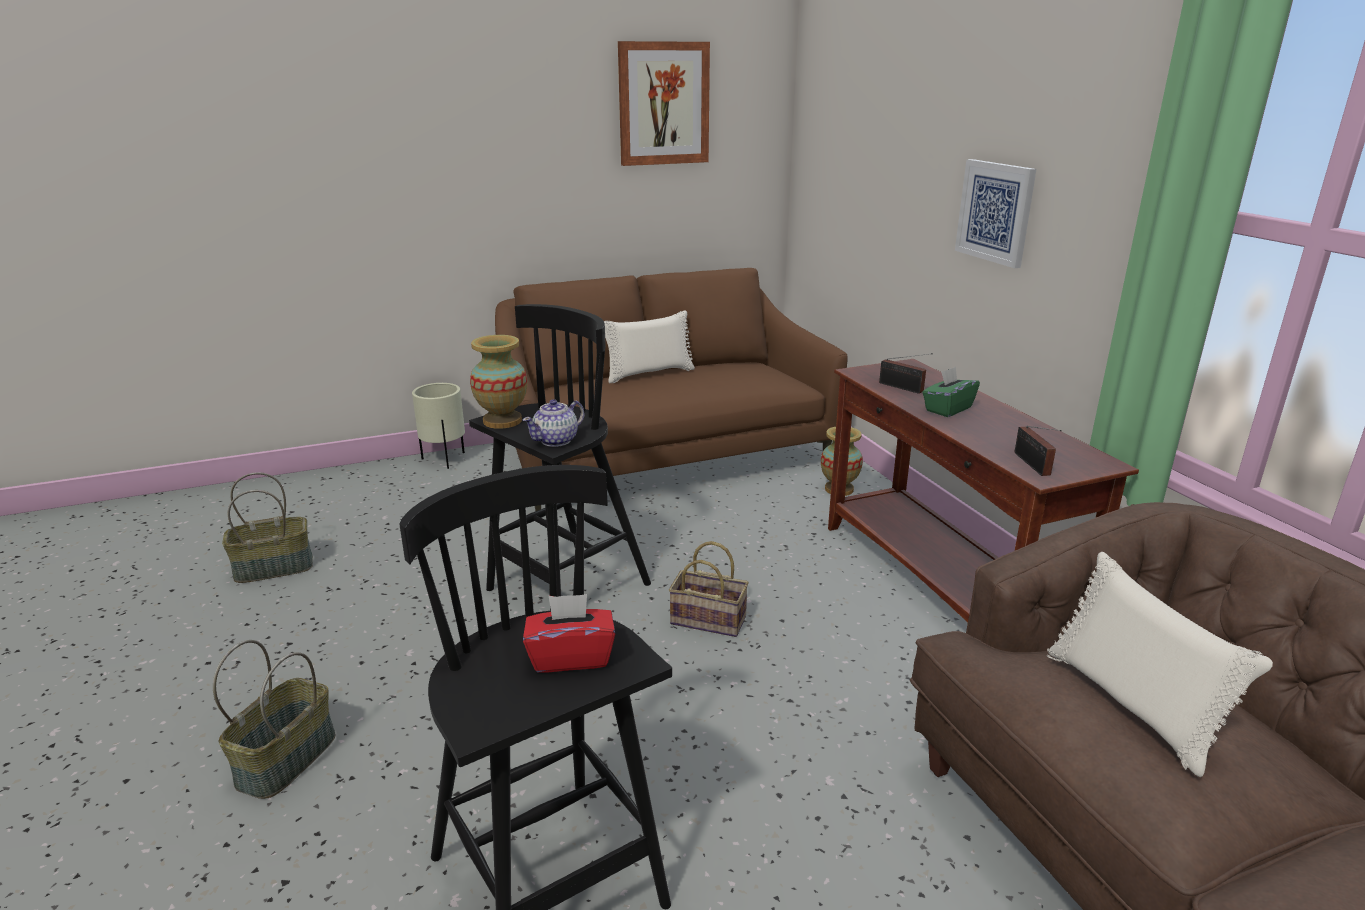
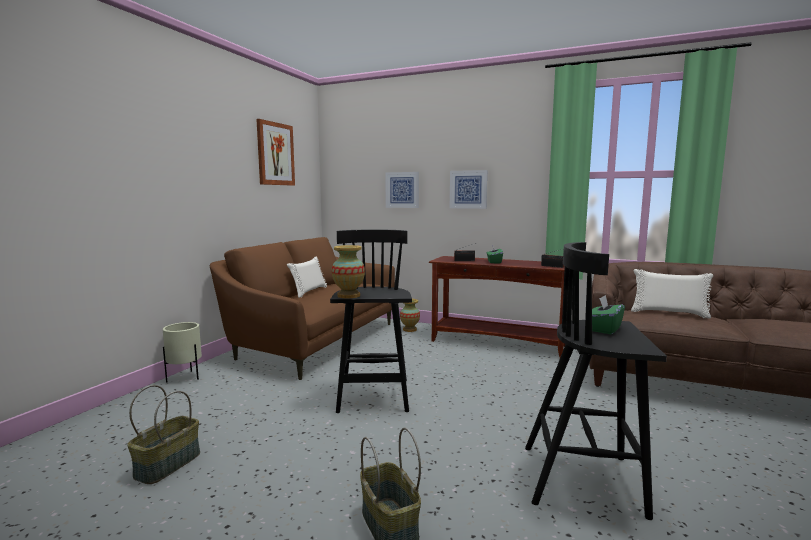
camera: 45 degrees left, 15 degrees down
(556, 440) = (394, 294): teapot -> none
(571, 657) = (604, 329): red tissue box -> green tissue box
(710, 620) = (453, 381): basket -> none
(893, 189) = (402, 190): none -> picture

